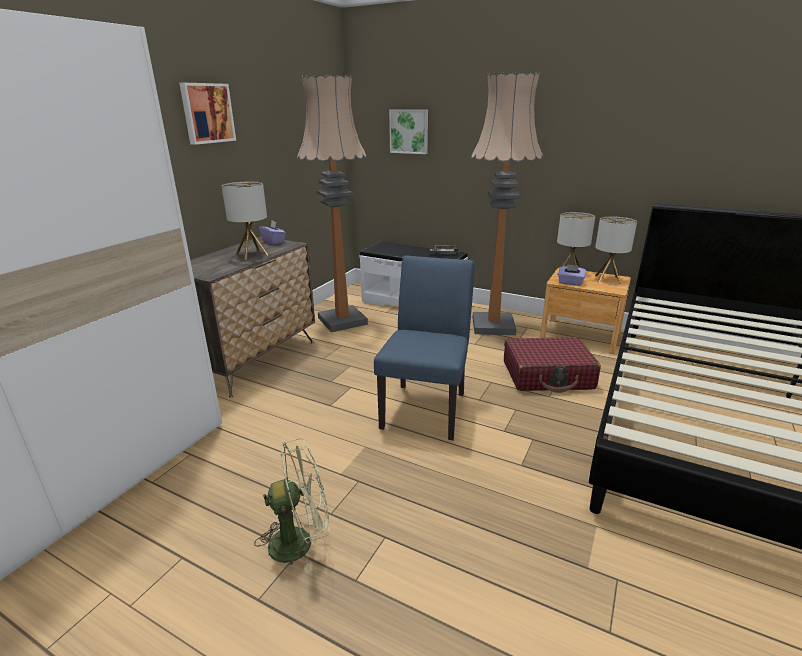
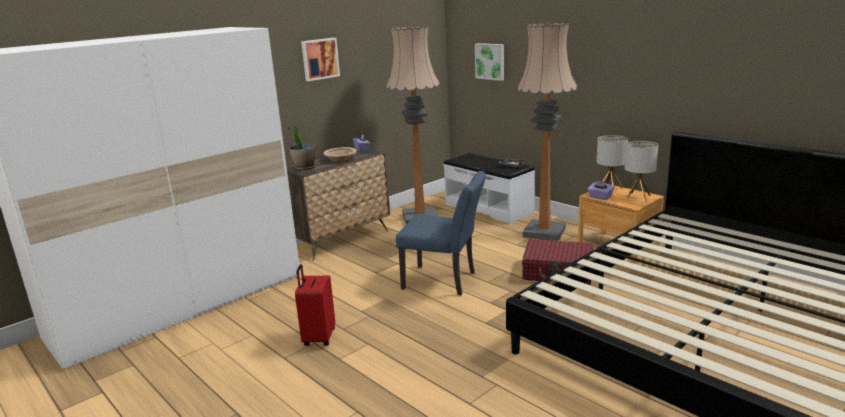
camera: 20 degrees right, 5 degrees down
(206, 270) = (304, 168): none -> potted plant
(252, 254) = (340, 158): table lamp -> beige bowl
(300, 541) = (318, 338): green fan -> red suitcase
(426, 406) = (445, 281): blue chair -> blue chair turned 75 degrees clockwise

